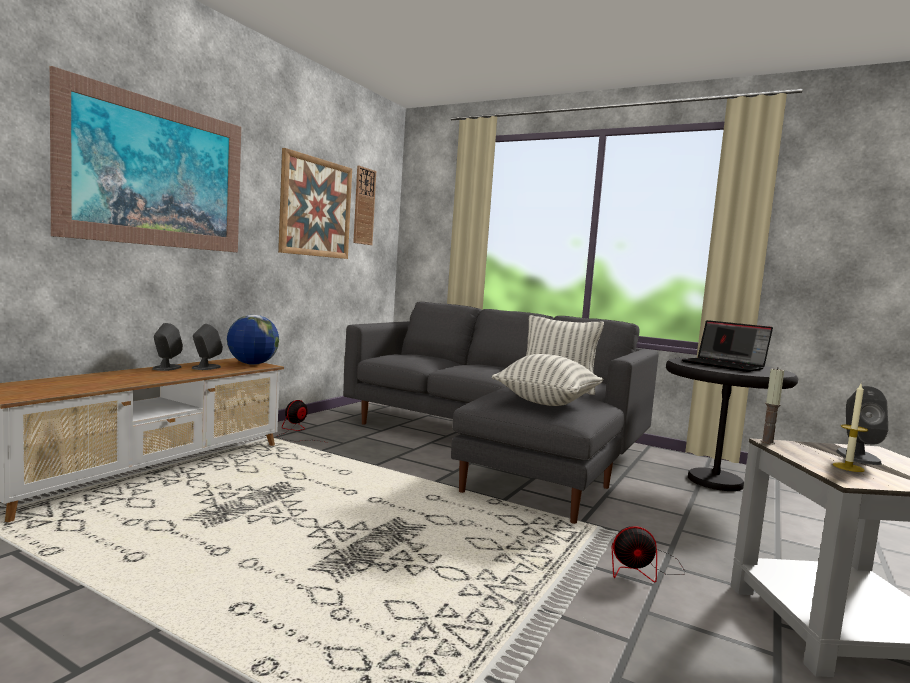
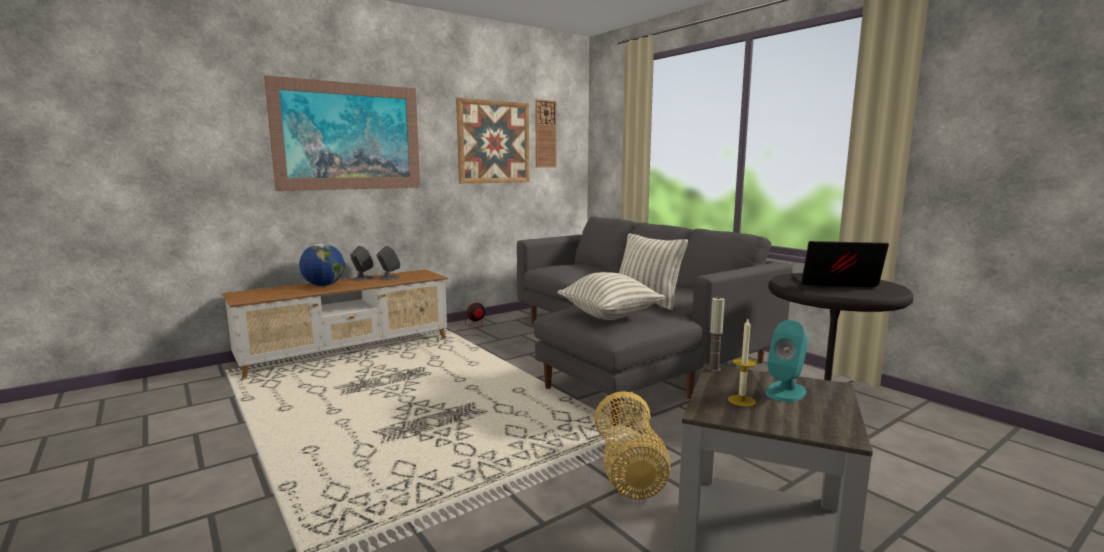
camera: 25 degrees right, 5 degrees up
(252, 364) = (427, 275): globe -> globe (323, 285)
(642, 569) = (629, 472): fan -> basket
(725, 365) = (833, 283): laptop -> laptop turned 120 degrees clockwise
(858, 457) = (785, 392): grey speaker -> turquoise speaker

